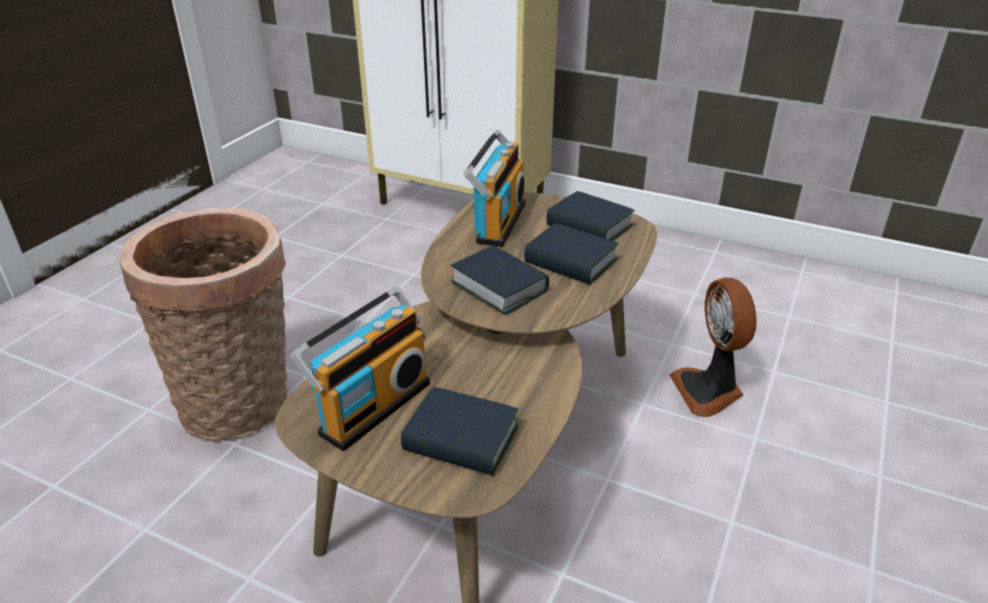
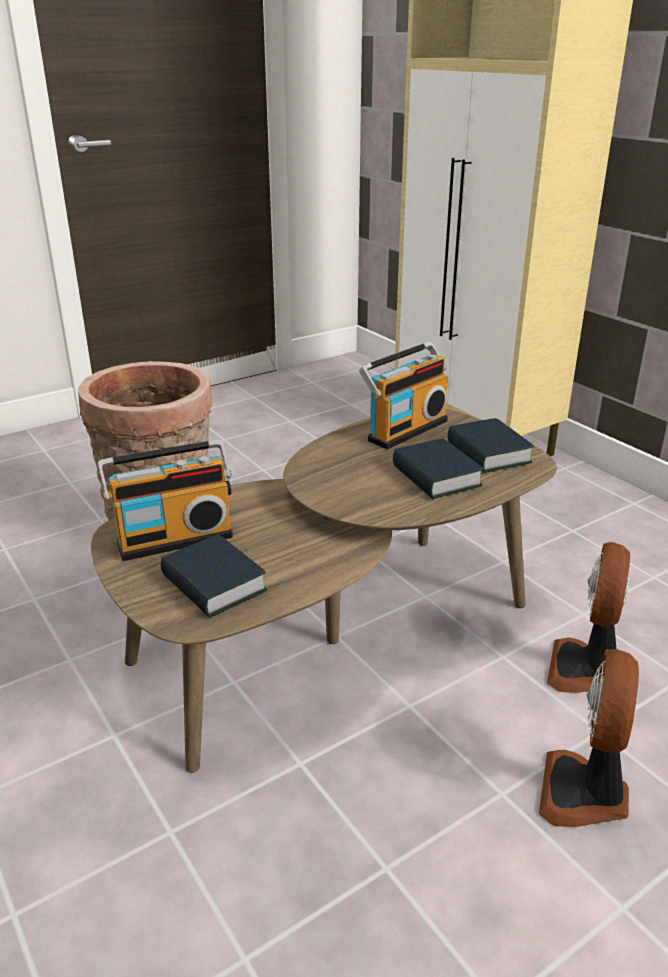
camera: 30 degrees right, 5 degrees down
(499, 287) = (349, 478): book -> none
(784, 493) = (585, 793): none -> fan

